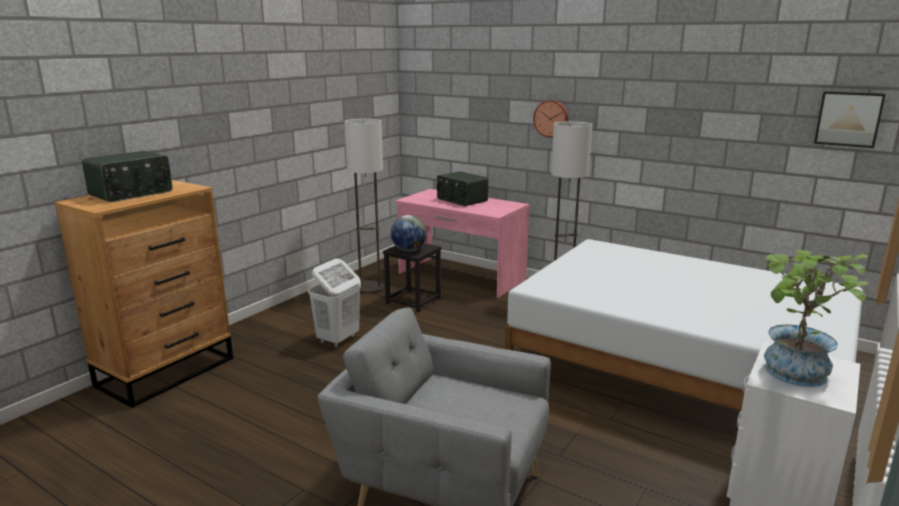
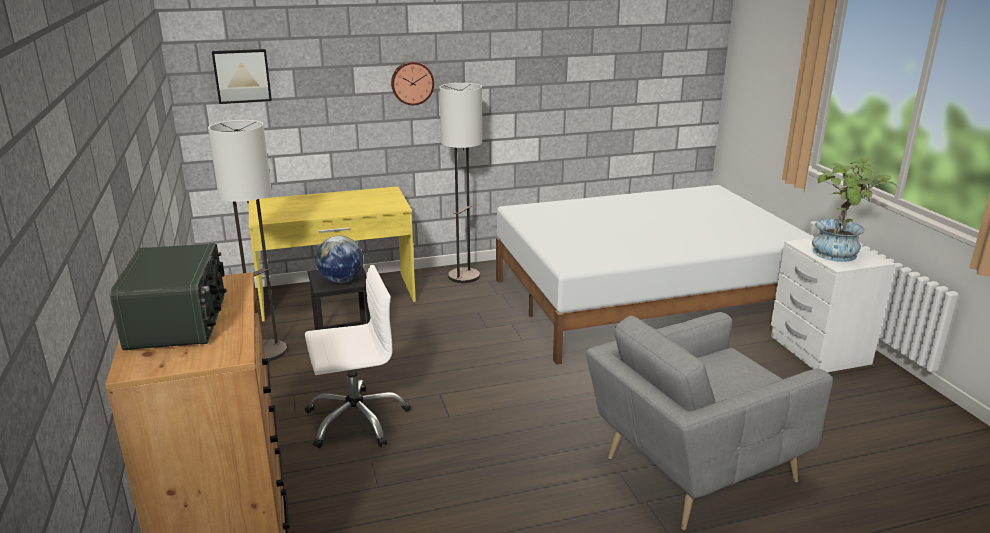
camera: 50 degrees left, 5 degrees up
(337, 339) = (356, 419): white laundry basket -> white office chair
(461, 200) = (324, 202): radio -> none
(461, 276) = (337, 296): pink desk -> yellow desk
(848, 119) = (678, 51): picture -> picture (242, 76)

